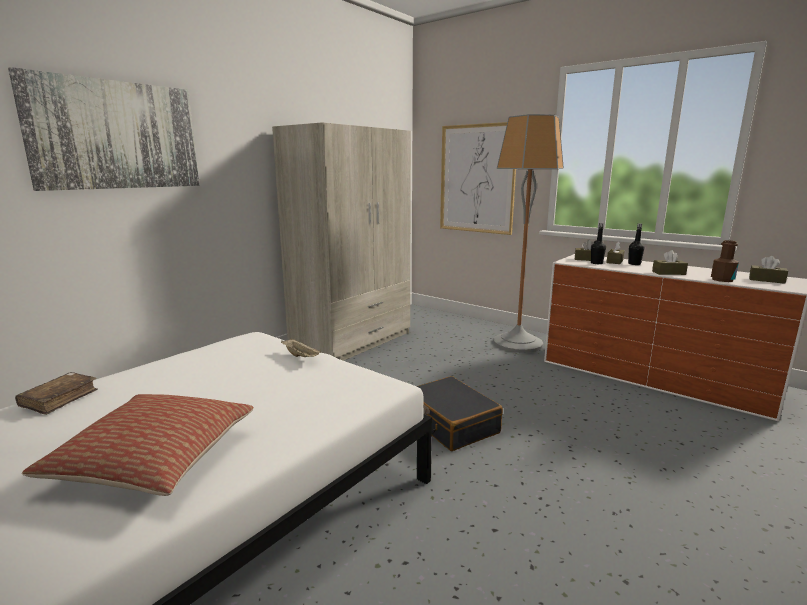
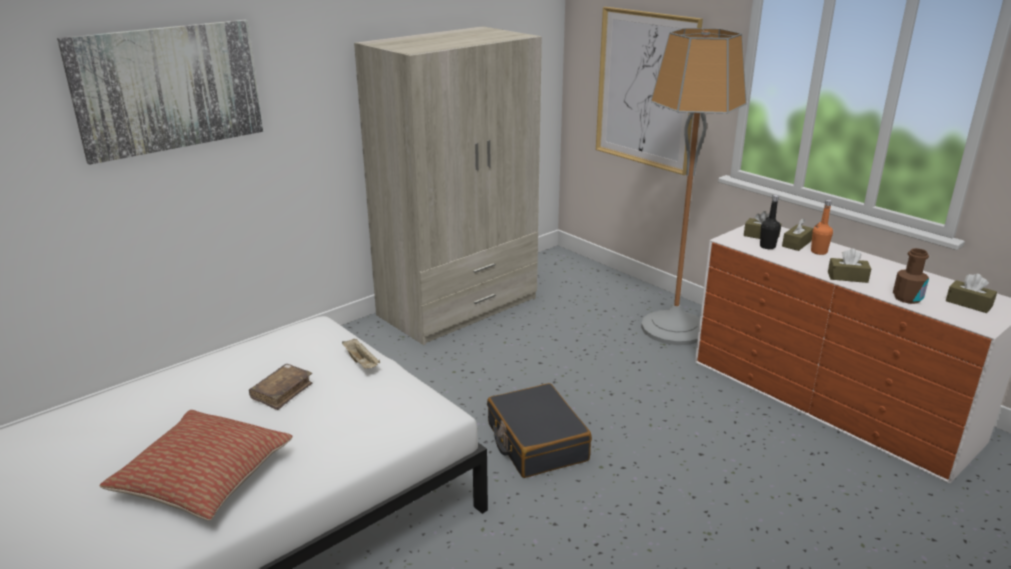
camera: 10 degrees right, 10 degrees up
(59, 399) = (122, 399): brown book -> brown book (282, 392)
(634, 264) = (818, 252): black bottle -> orange bottle

